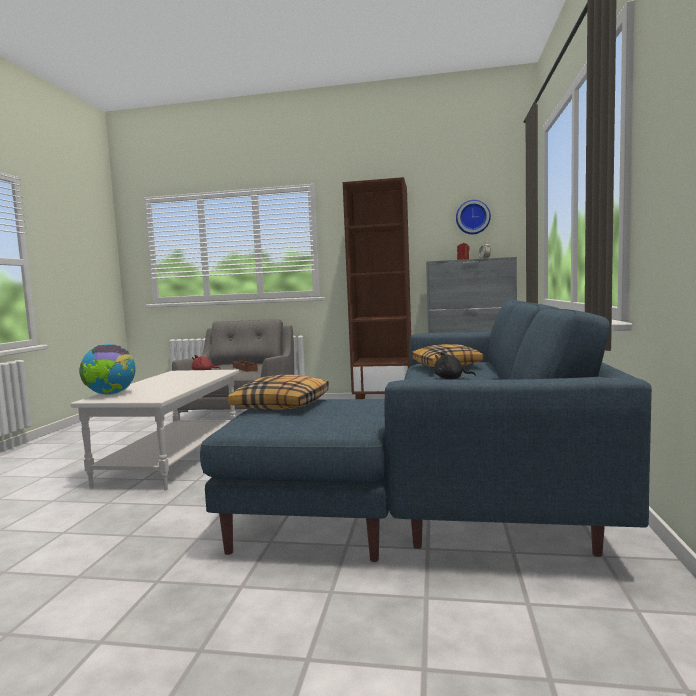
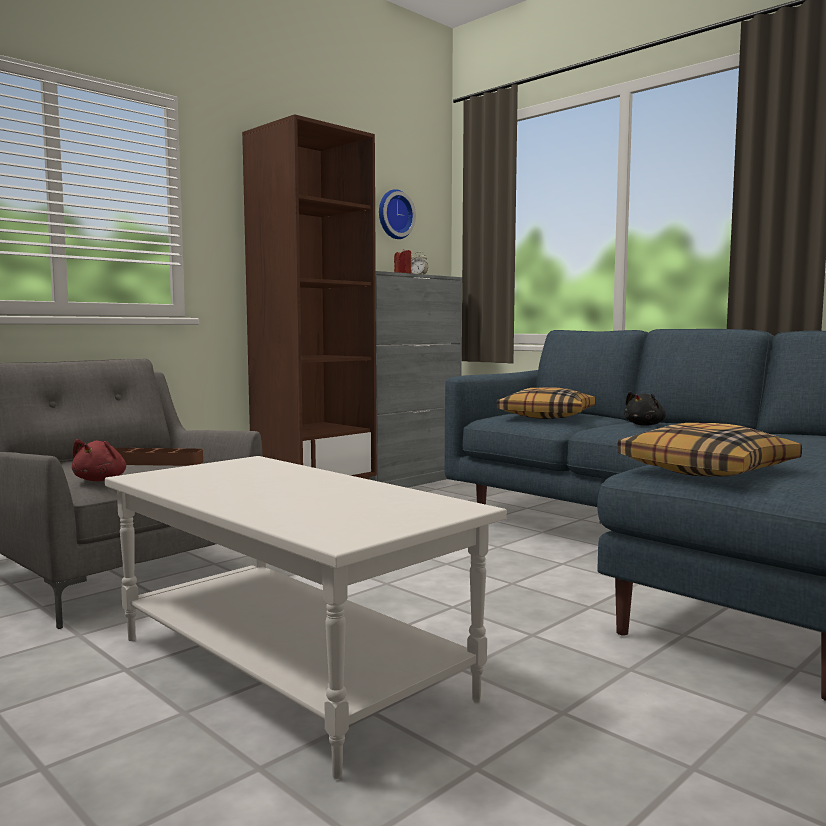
camera: 55 degrees left, 0 degrees up
(110, 394) = (314, 525): globe -> none

